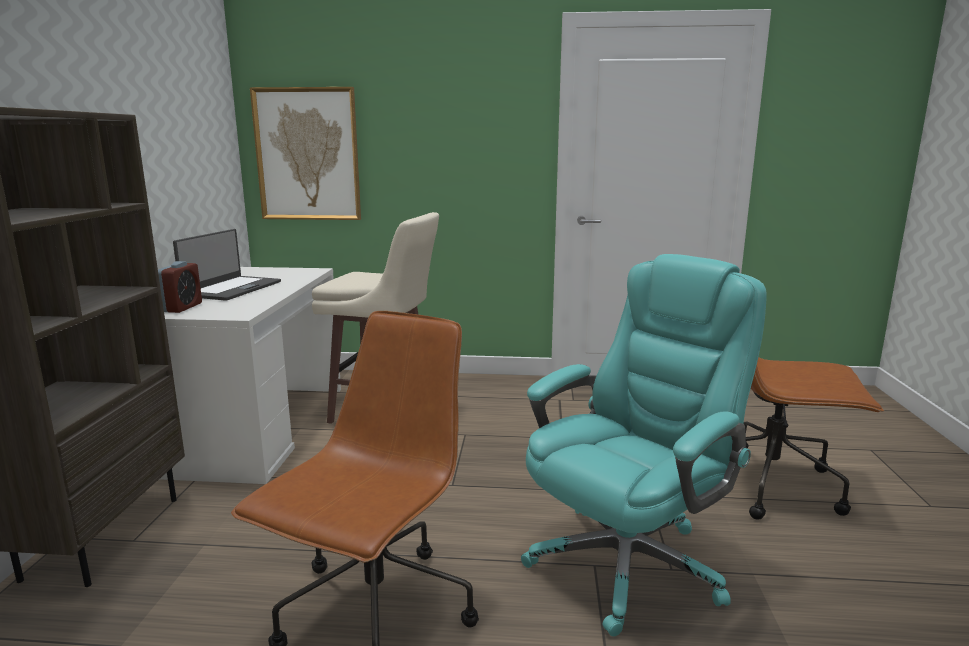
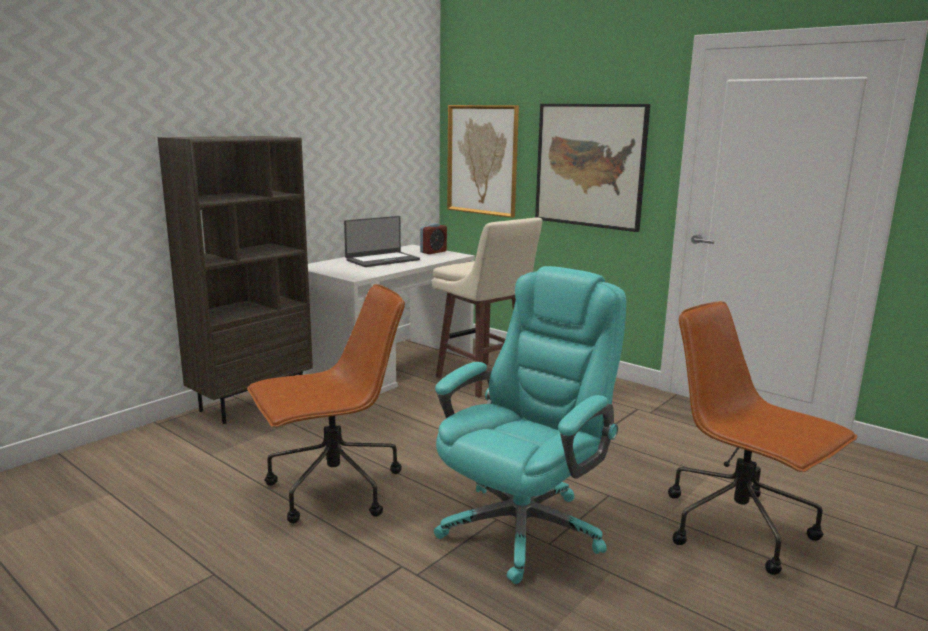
camera: 35 degrees right, 0 degrees up
(182, 307) = (333, 267): alarm clock -> alarm clock (433, 252)
(454, 153) = (590, 165): none -> picture
(628, 562) = (524, 527): turquoise office chair -> turquoise office chair turned 45 degrees counterclockwise

